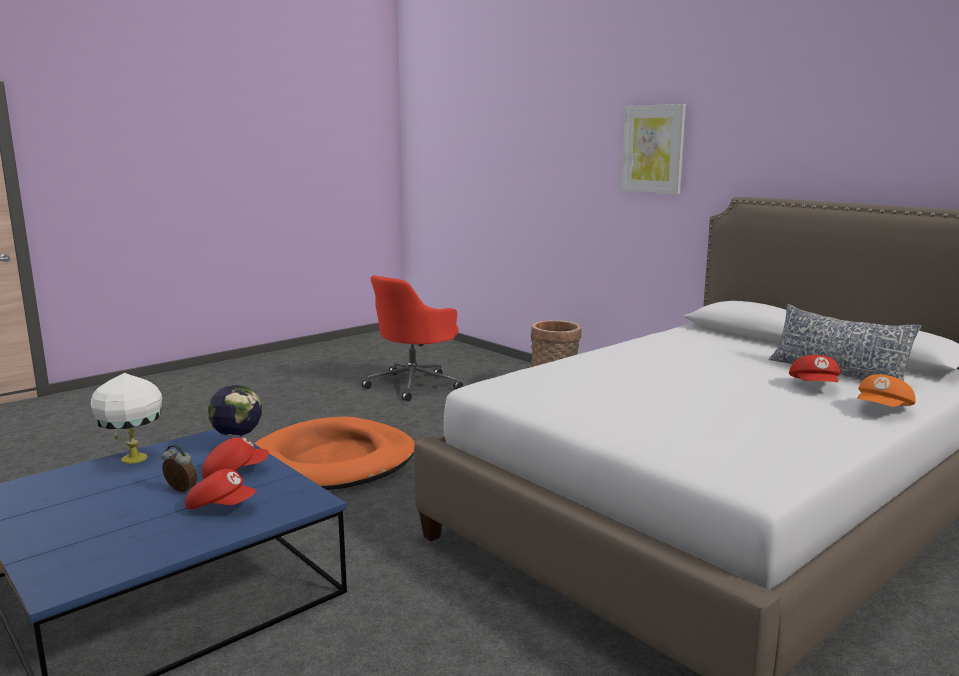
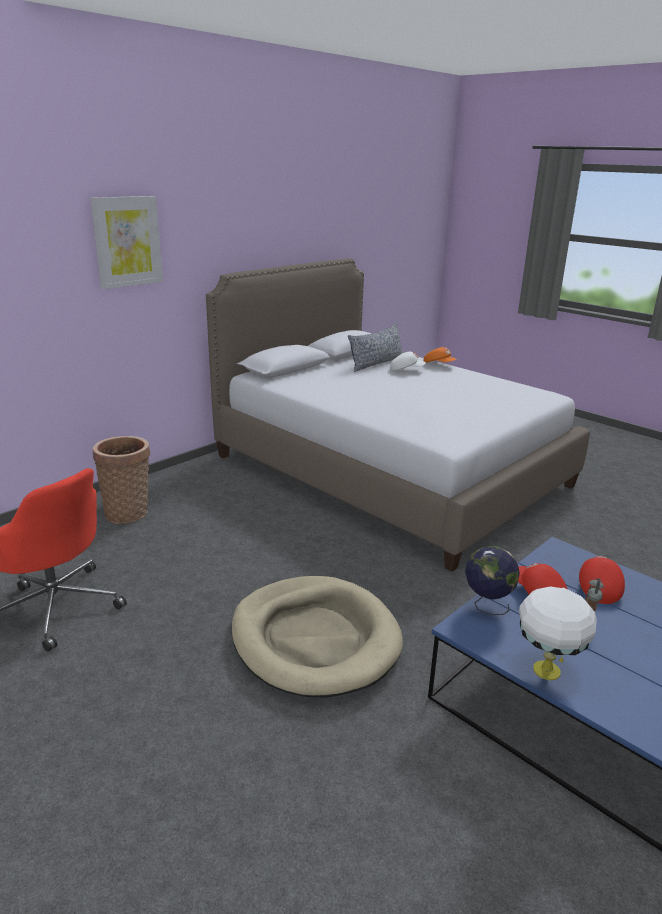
camera: 95 degrees left, 10 degrees up
(334, 461) = (314, 639): orange dog bed -> beige dog bed
(814, 387) = (406, 370): red cap -> white cap

